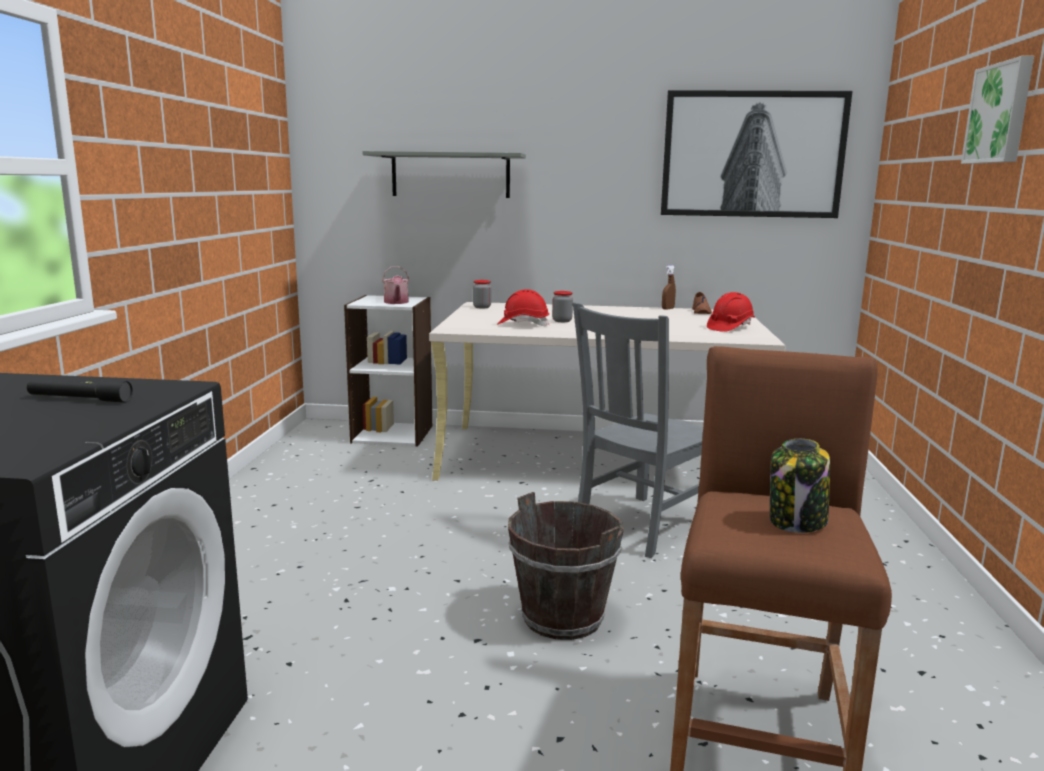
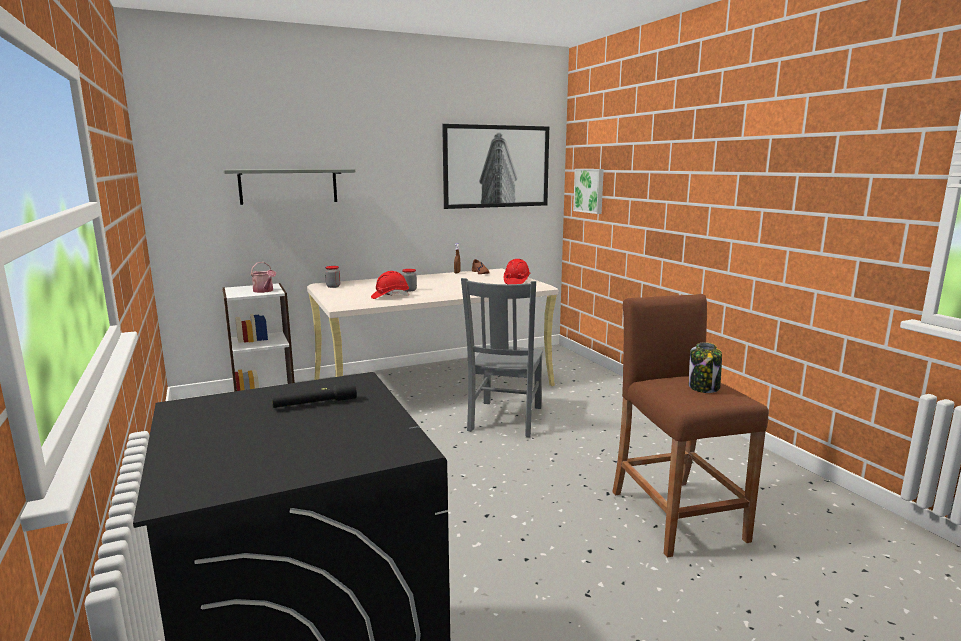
camera: 30 degrees left, 0 degrees up
(561, 618) = (519, 486): brown bucket -> none
(1000, 113) = (669, 150): picture -> picture (590, 190)

